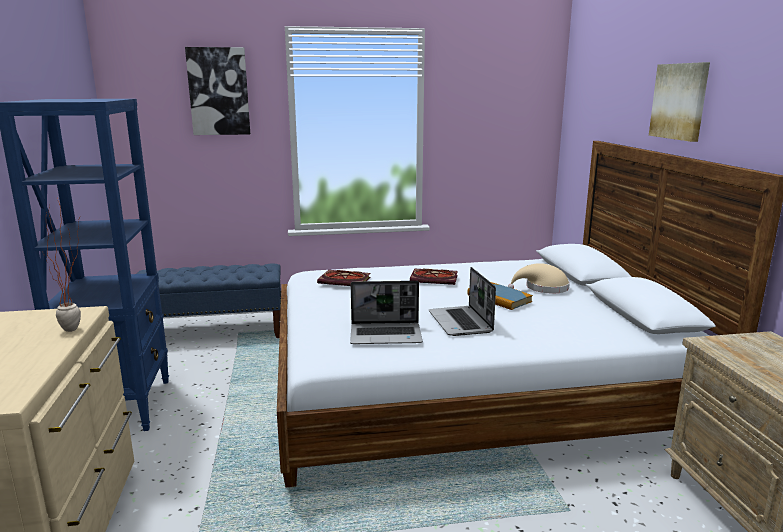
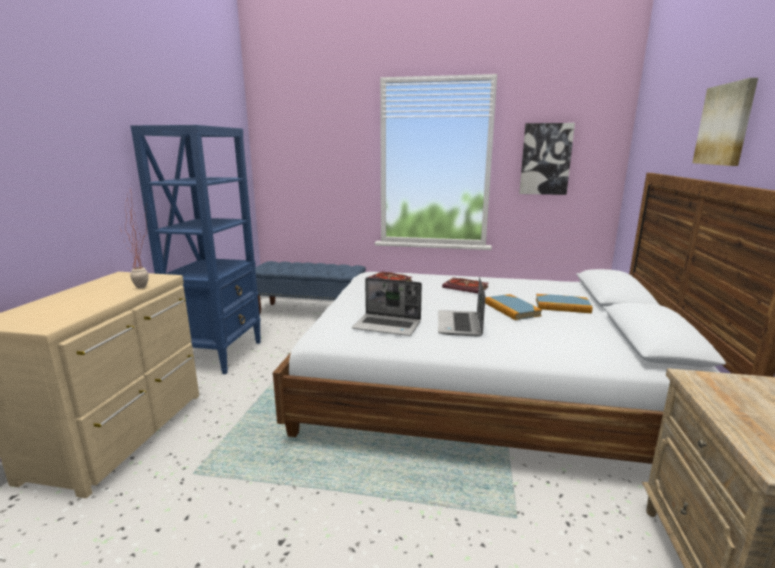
camera: 20 degrees right, 0 degrees up
(219, 91) = (329, 130): picture -> picture (545, 159)
(543, 288) = (562, 306): beige hat -> book

